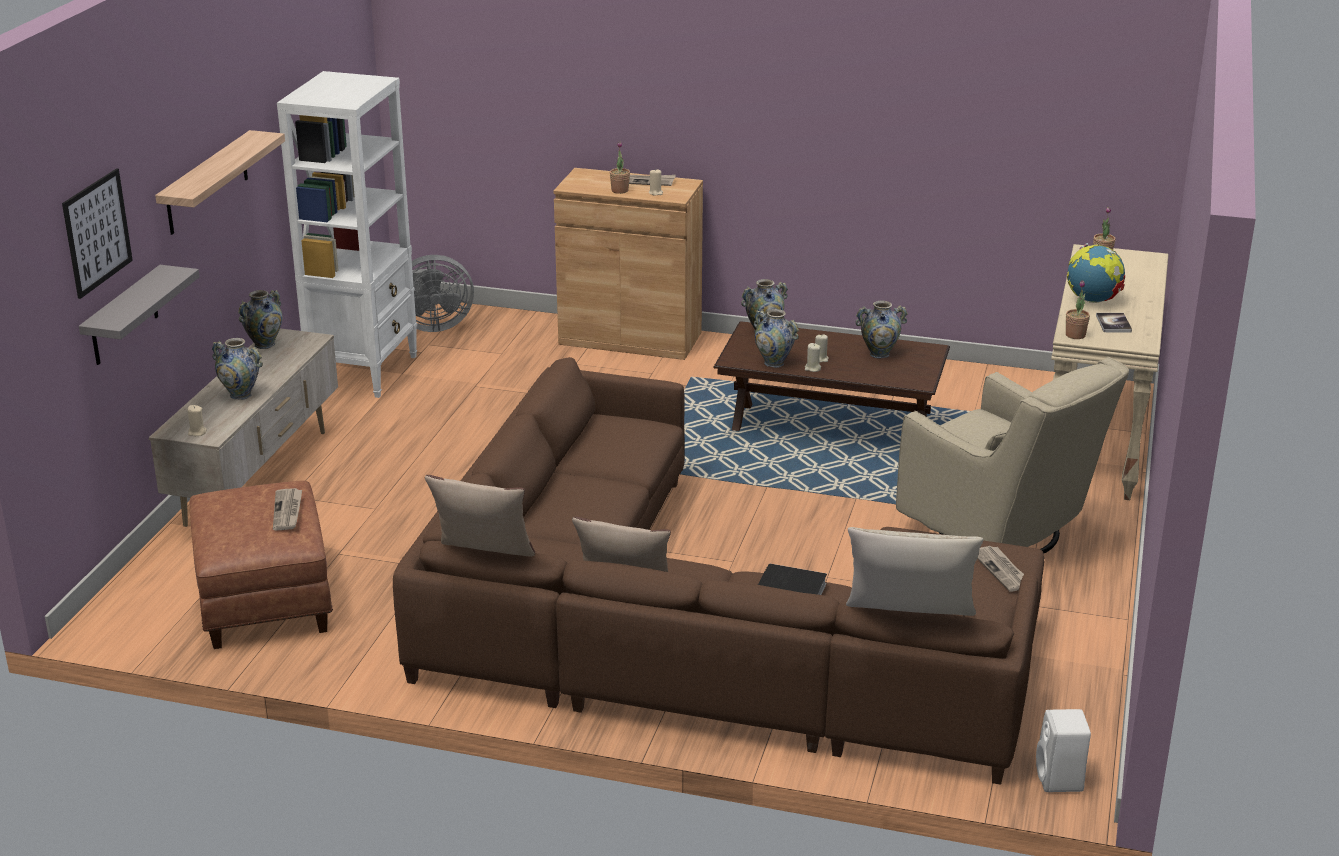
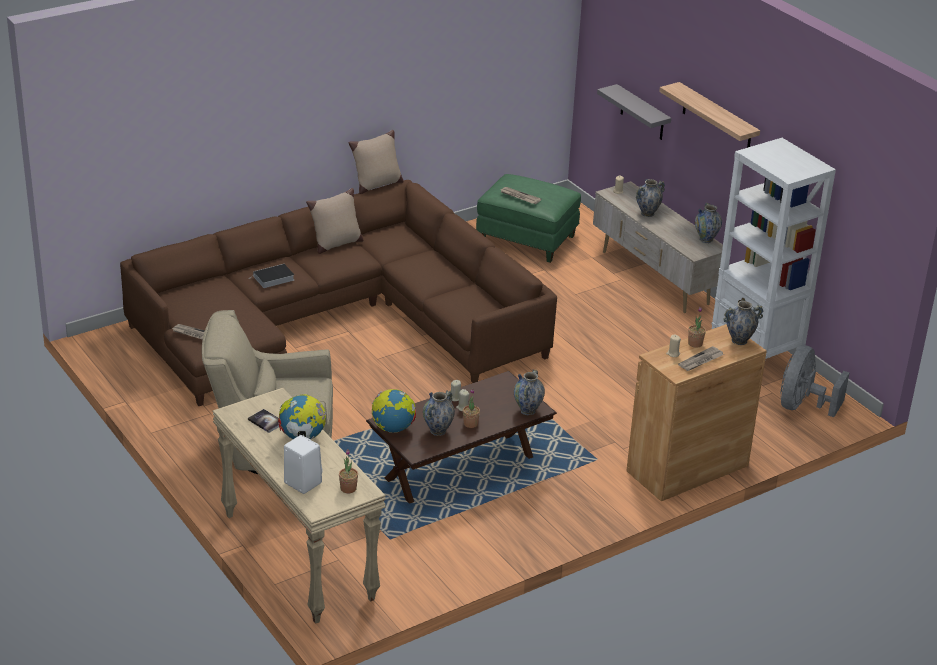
camera: 130 degrees right, 5 degrees up
(97, 232) = (639, 57): picture -> none
(263, 600) = (528, 239): brown ottoman -> green ottoman
(774, 363) = (481, 389): vase -> vase (739, 341)
(909, 623) = (176, 239): beige pillow -> none
(920, 373) = (393, 428): none -> globe
(1060, 780) = (106, 340): white speaker -> white speaker (301, 482)
(1075, 335) = (276, 399): potted plant -> potted plant (470, 424)

